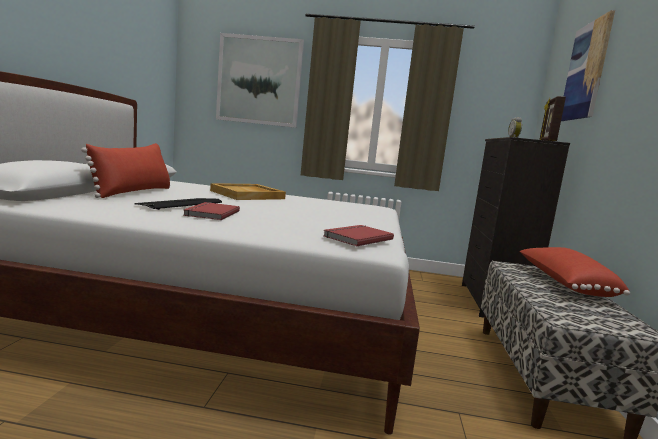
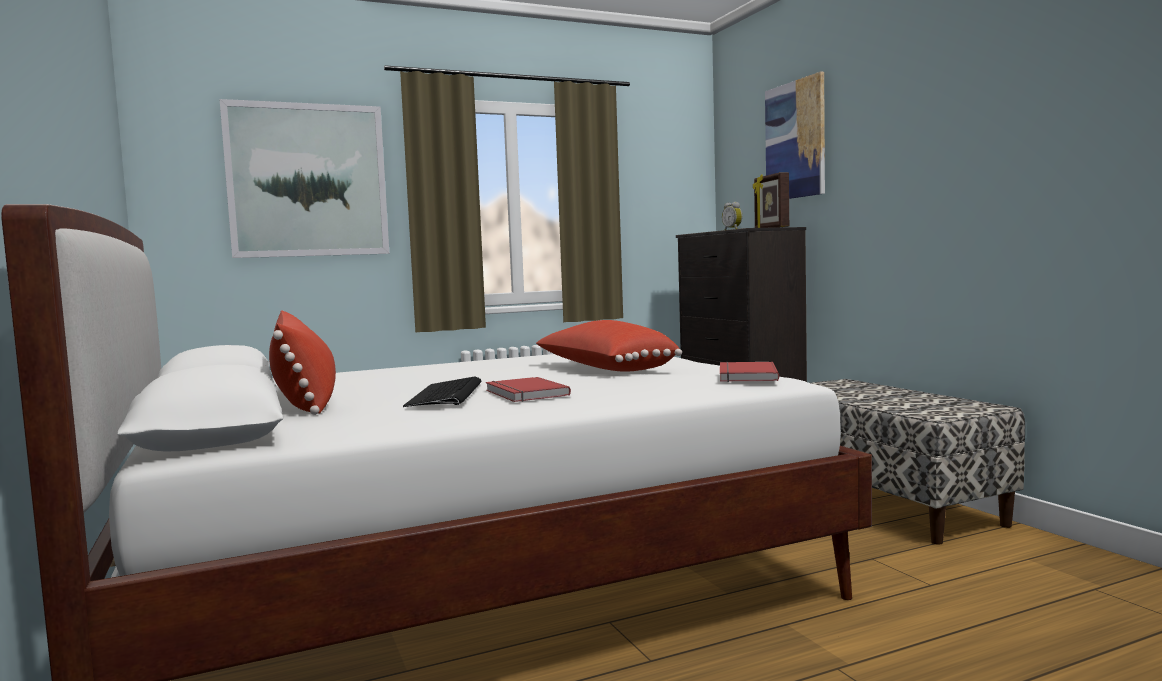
camera: 30 degrees left, 5 degrees down
(248, 195) = (445, 370): beige tray -> none
(563, 284) = (870, 390): red pillow -> red pillow (604, 369)

